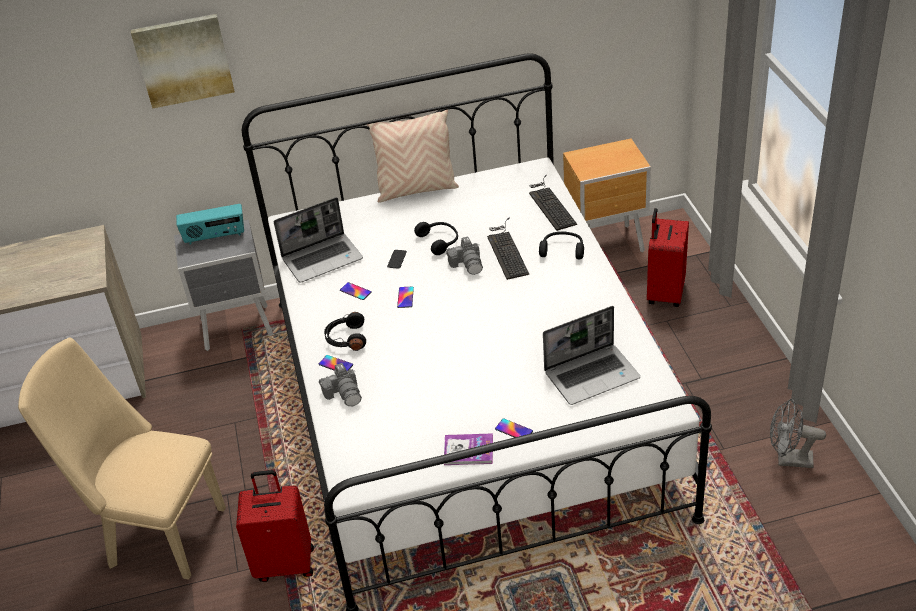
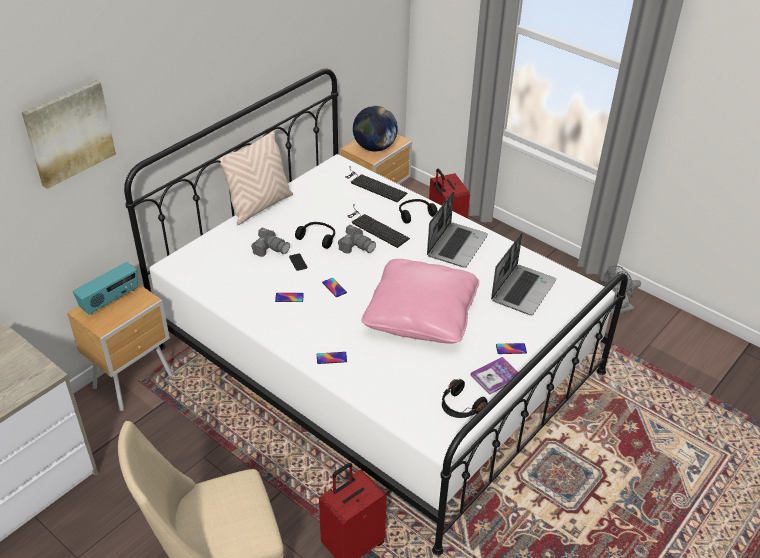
camera: 40 degrees left, 0 degrees up
(239, 328) = (135, 381): grey nightstand -> brown nightstand
(323, 258) = (235, 283): laptop -> laptop (456, 245)
(344, 393) = (361, 376): camera -> camera (270, 249)
(346, 339) = (319, 335): black headphones -> black headphones (460, 407)
(459, 358) = (421, 315): none -> pink pillow
(600, 162) = (374, 147): none -> globe

